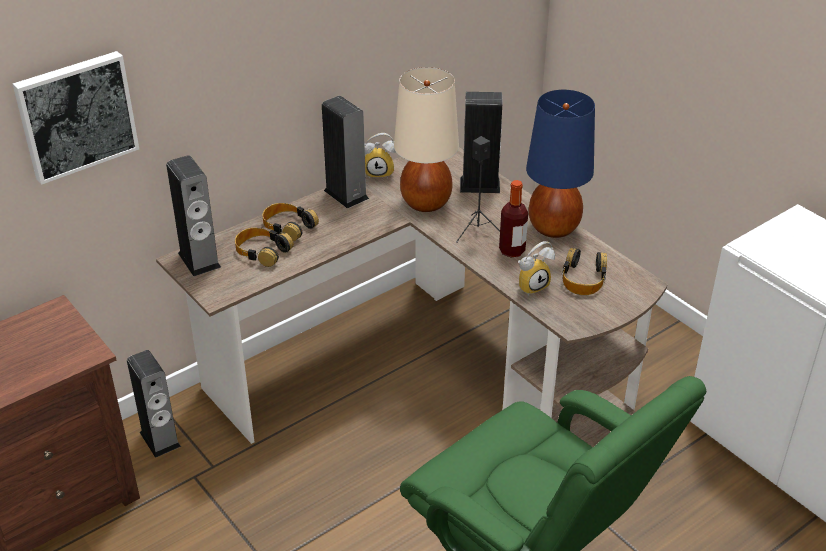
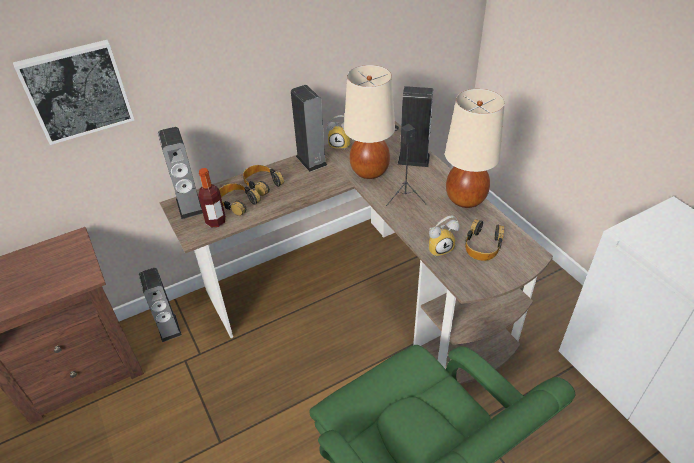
camera: 10 degrees right, 5 degrees up
(512, 251) = (429, 216): bottle -> bottle (216, 221)
(553, 228) = (465, 199): blue table lamp -> beige table lamp

